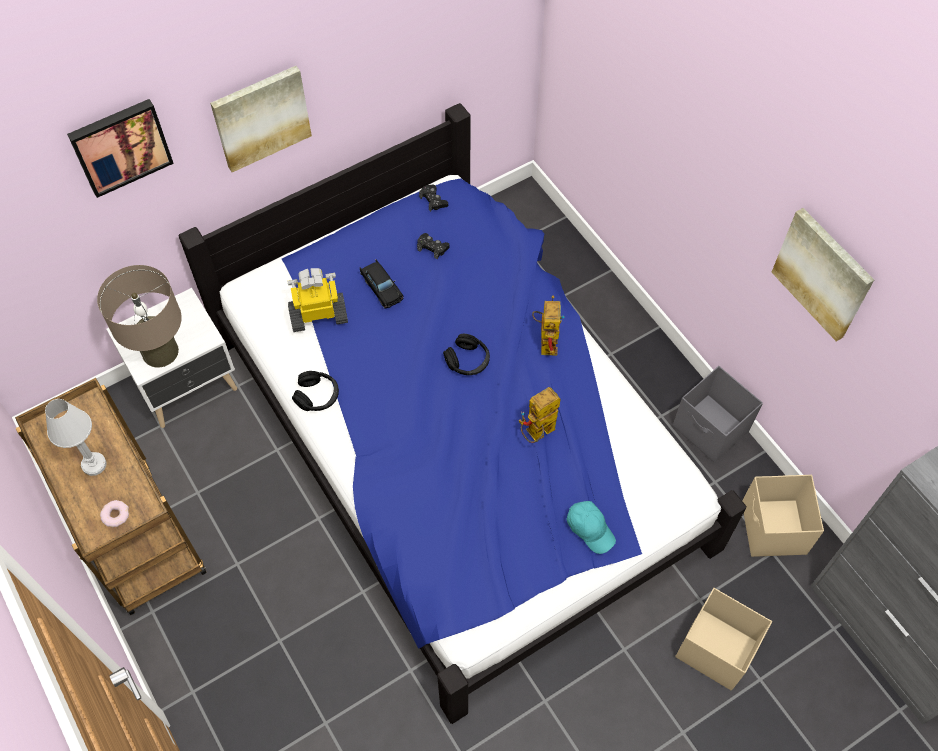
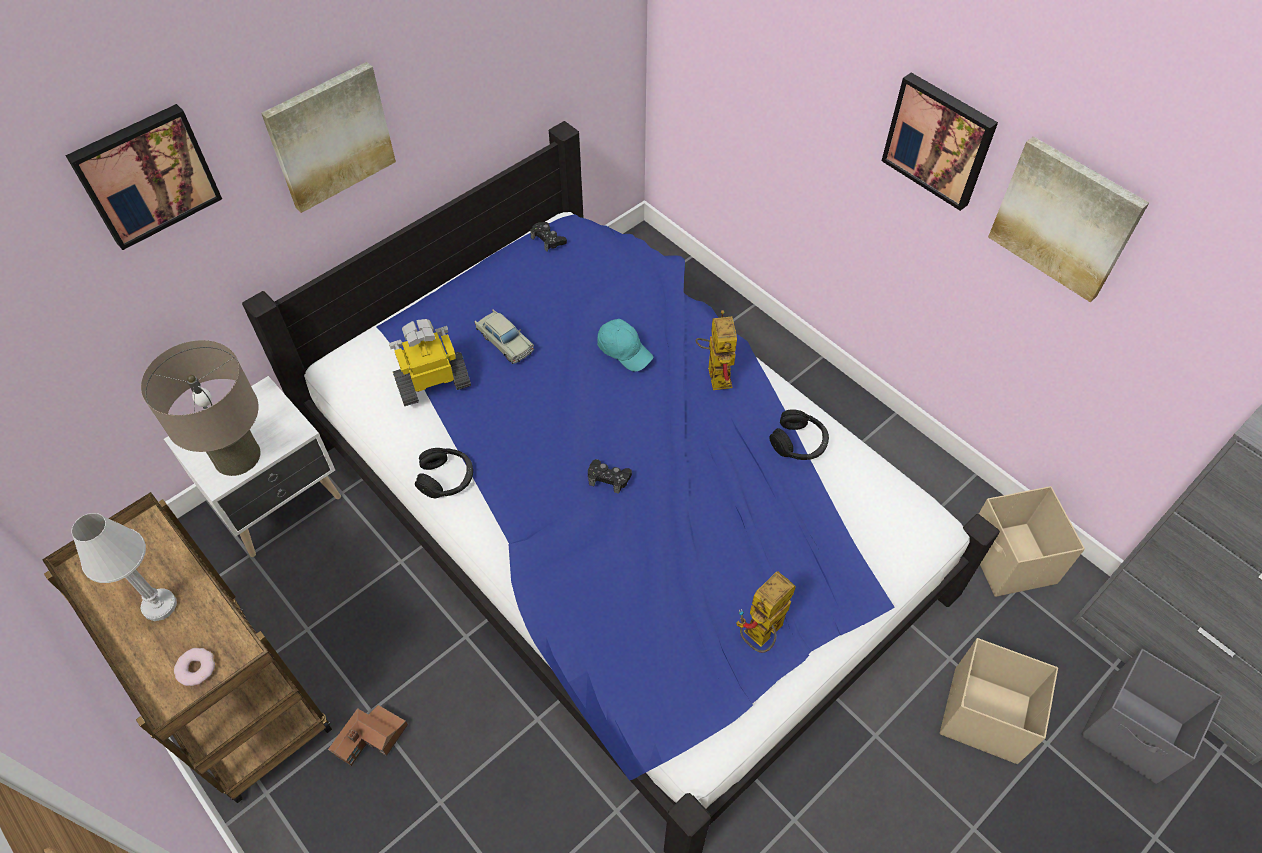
camera: 10 degrees left, 5 degrees down
(235, 585) = (371, 739): none -> toy house
(381, 288) = (505, 341): black toy car -> beige toy car
(432, 248) = (557, 289): black game controller -> black game controller (608, 478)
(468, 360) = (626, 409): black headphones -> black headphones (799, 443)
(537, 435) = (730, 483): toy robot -> toy robot (760, 637)
(590, 529) = (823, 586): turquoise cap -> turquoise cap (624, 351)
(711, 429) = (909, 459): grey storage box -> grey storage box (1132, 732)
(743, 188) = (940, 140): none -> picture

